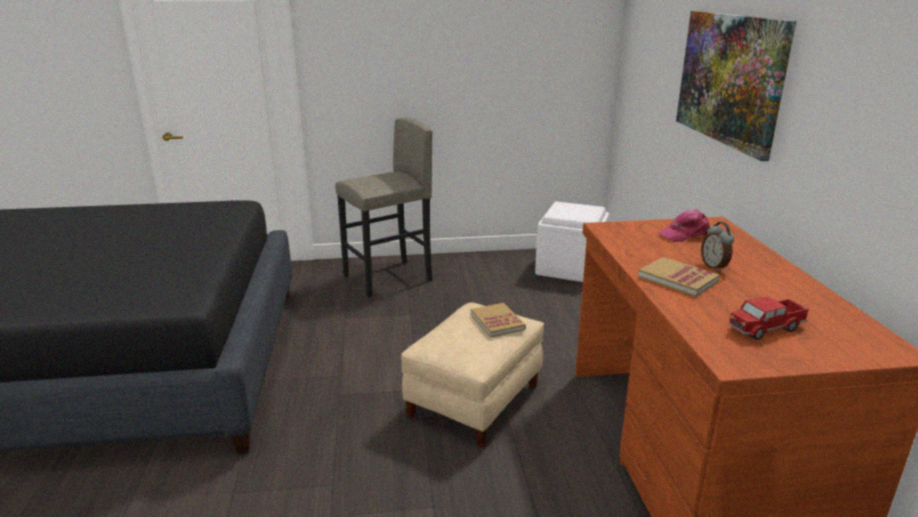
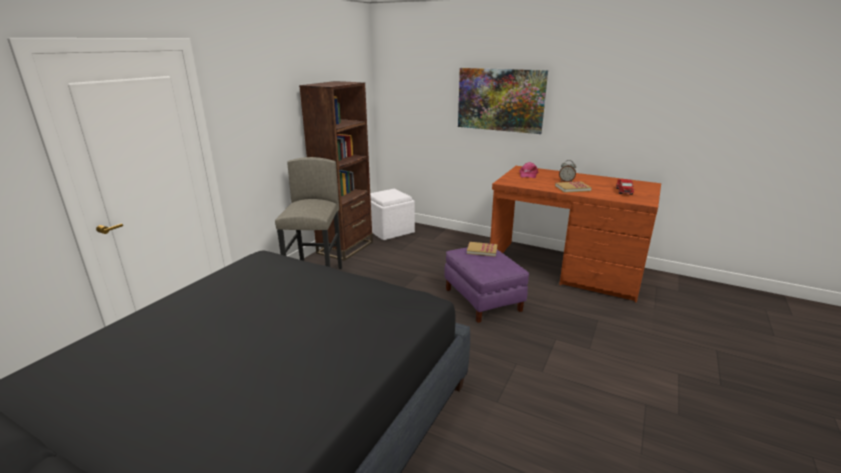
camera: 55 degrees left, 0 degrees up
(474, 401) = (483, 299): beige ottoman -> purple ottoman
(482, 263) = (345, 247): none -> brown bookcase

